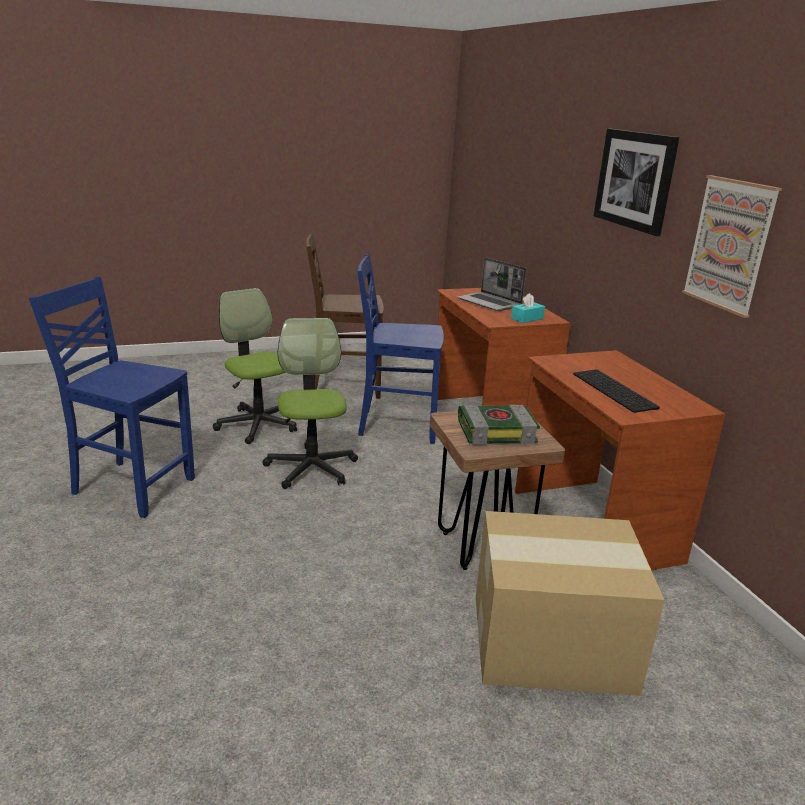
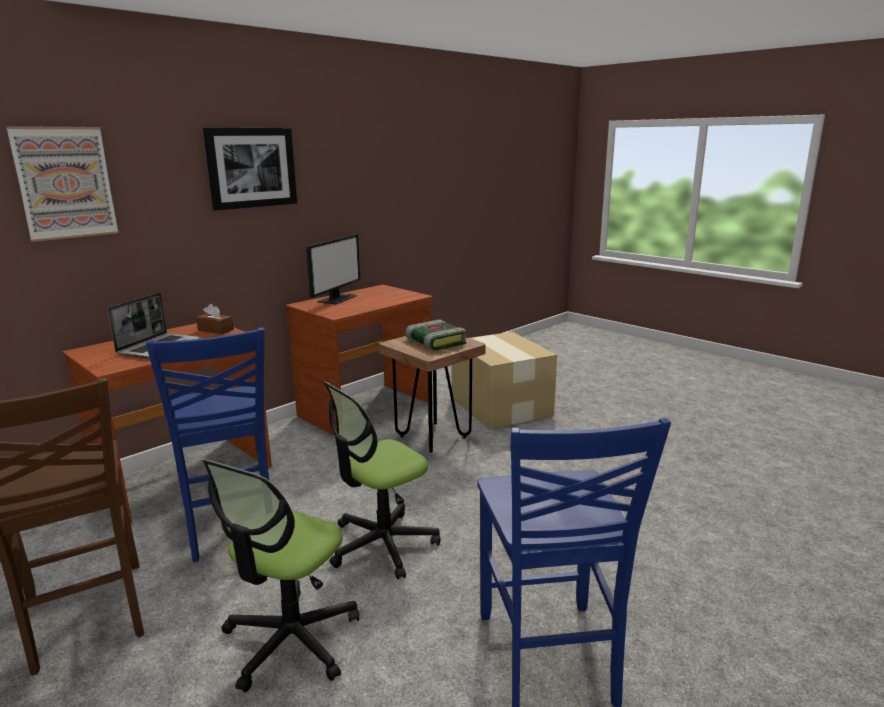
camera: 115 degrees left, 5 degrees down
(527, 318) = (215, 330): turquoise tissue box -> brown tissue box
(616, 391) = (378, 299): keyboard -> none
(631, 372) = (336, 299): none -> monitor
(730, 244) = (351, 190): picture -> picture (65, 183)

